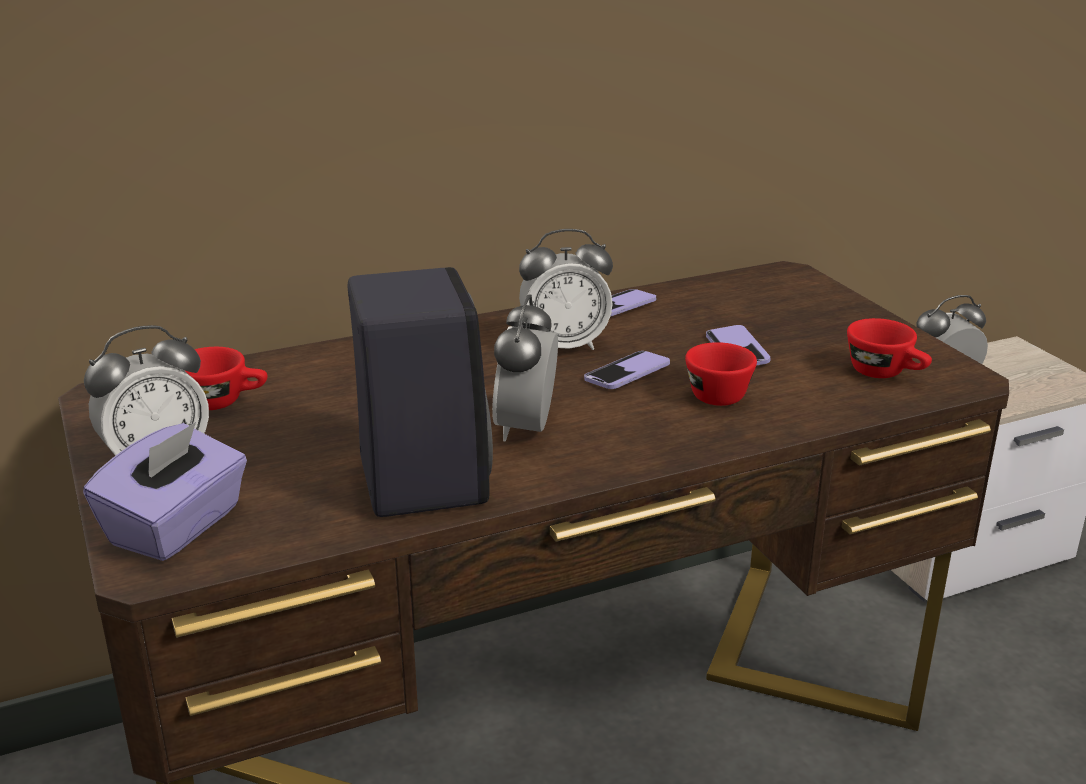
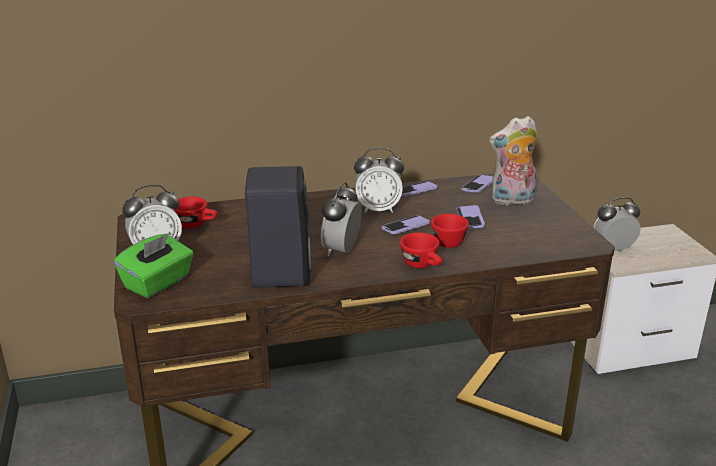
camera: 10 degrees right, 0 degrees up
(177, 527) = (158, 283): purple tissue box -> green tissue box
(725, 290) = (478, 185): none -> phone
(795, 313) = (512, 201): none -> plush toy
(886, 373) = (546, 238): red cup -> red cup (423, 265)

